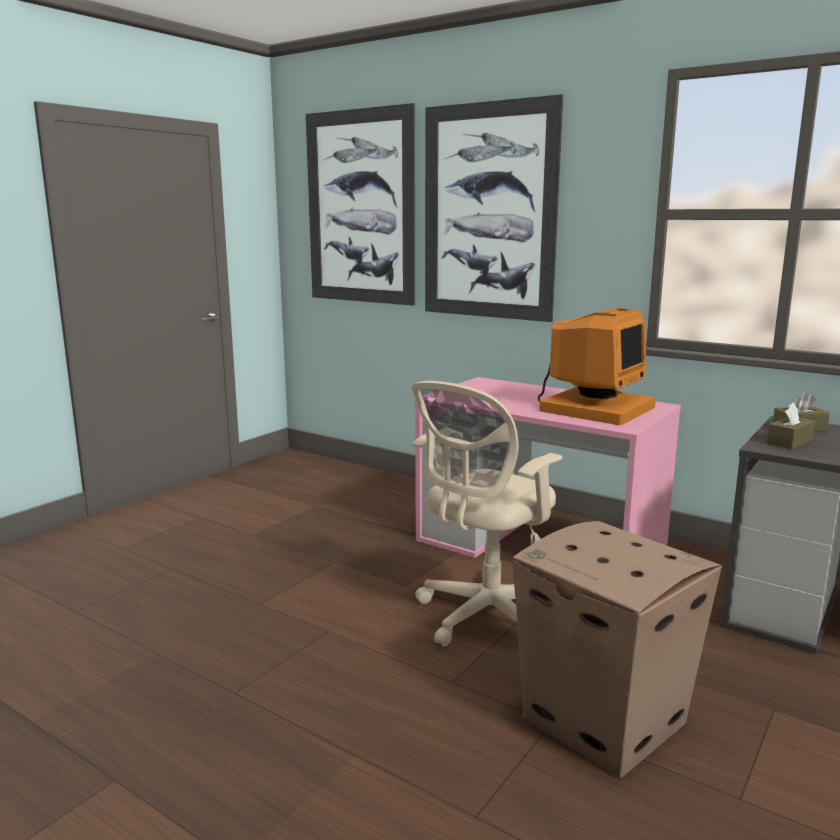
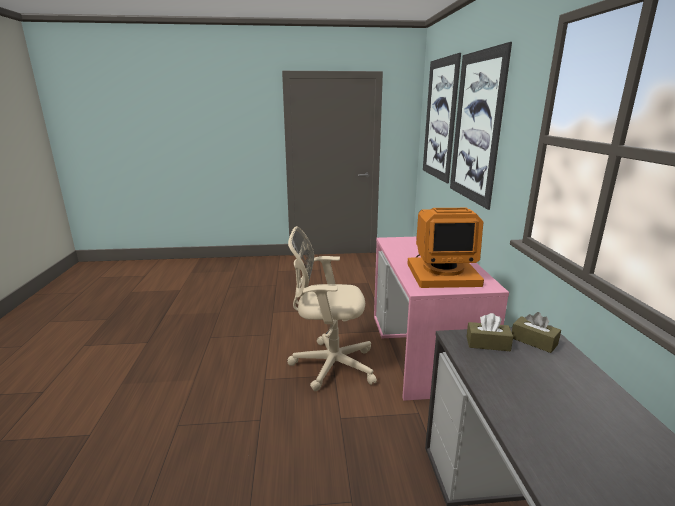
camera: 50 degrees right, 5 degrees up
(605, 720) = (277, 436): cardboard box -> none

